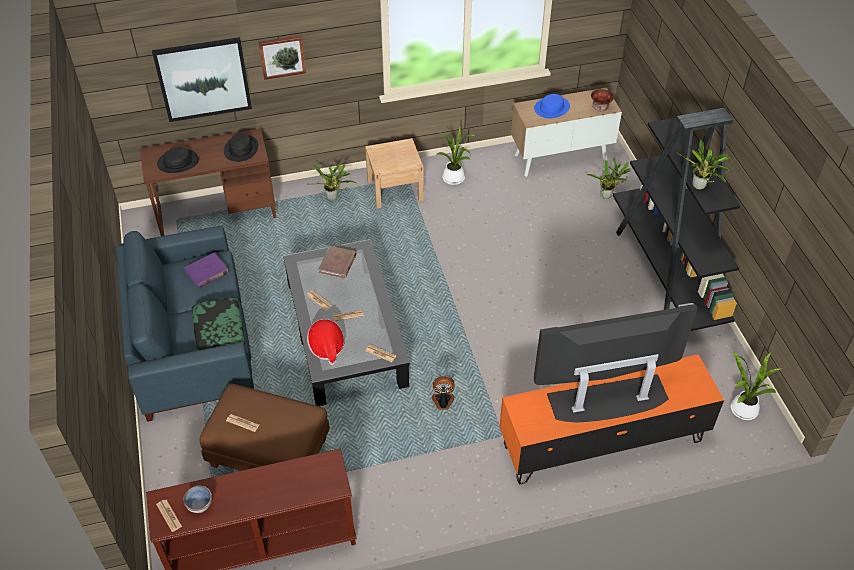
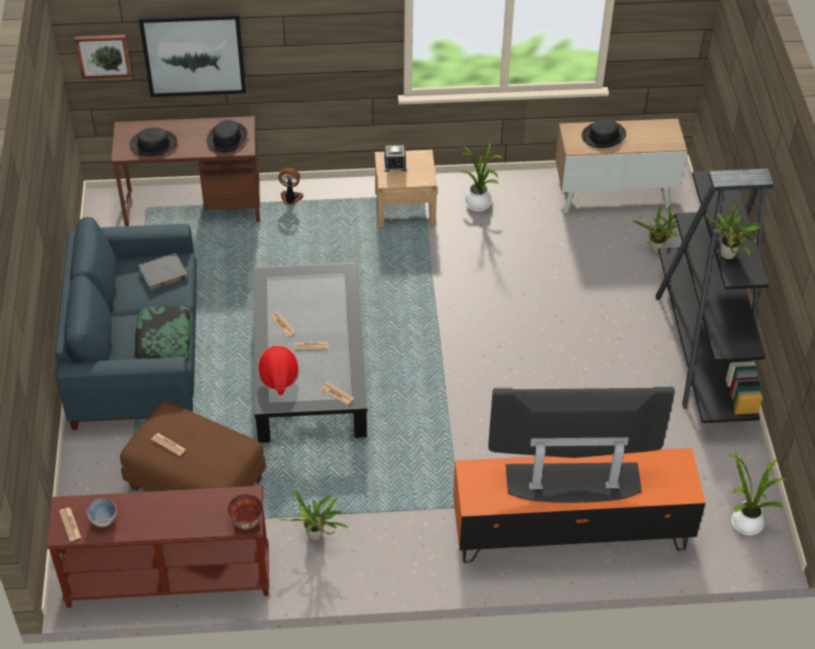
camera: 10 degrees right, 0 degrees up
(207, 272) = (163, 274): purple book -> grey book
(282, 56) = (286, 39): picture -> picture (103, 55)
(333, 198) = (331, 207): potted plant -> potted plant (316, 536)
(338, 264) = (312, 286): brown book -> none
(384, 155) = (395, 165): none -> alarm clock
(443, 402) = (401, 460): fan -> fan (290, 198)
(552, 108) = (603, 135): blue hat -> black hat
(600, 108) = (663, 143): bowl -> bowl (247, 521)

